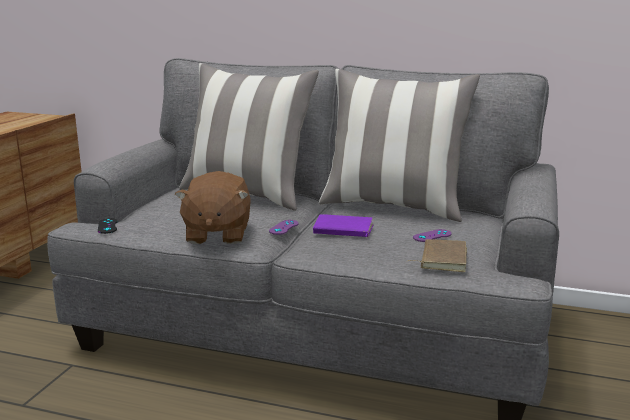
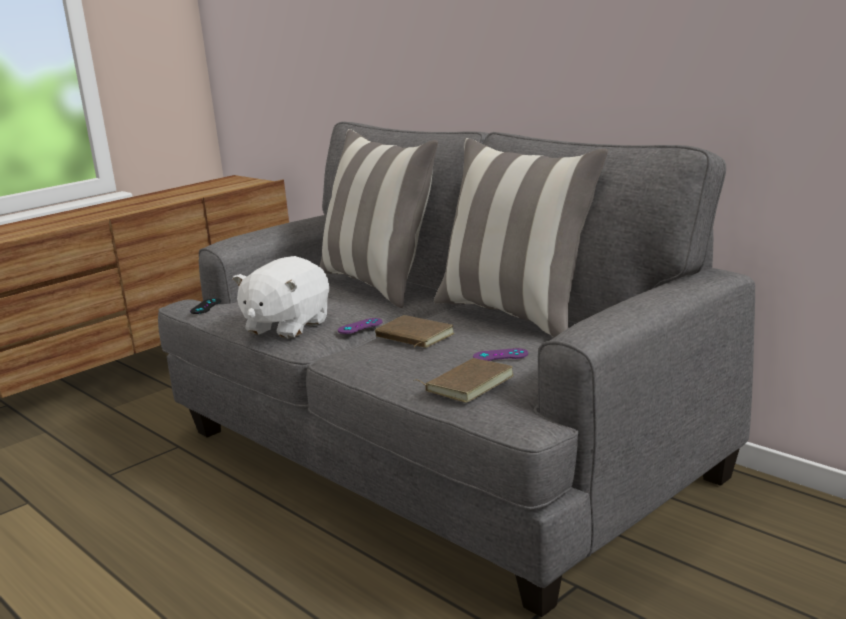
camera: 30 degrees right, 0 degrees up
(217, 234) = (286, 326): brown plush toy -> white plush toy
(343, 230) = (413, 337): purple book -> brown book

